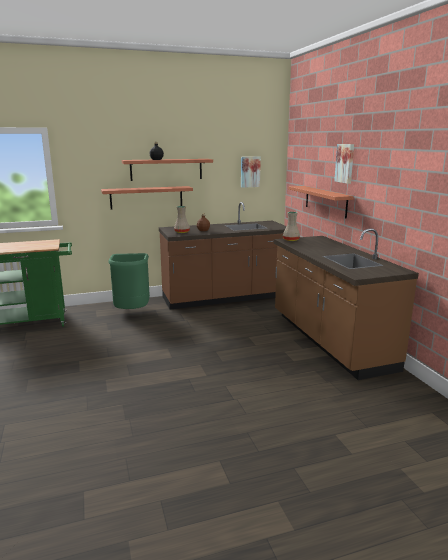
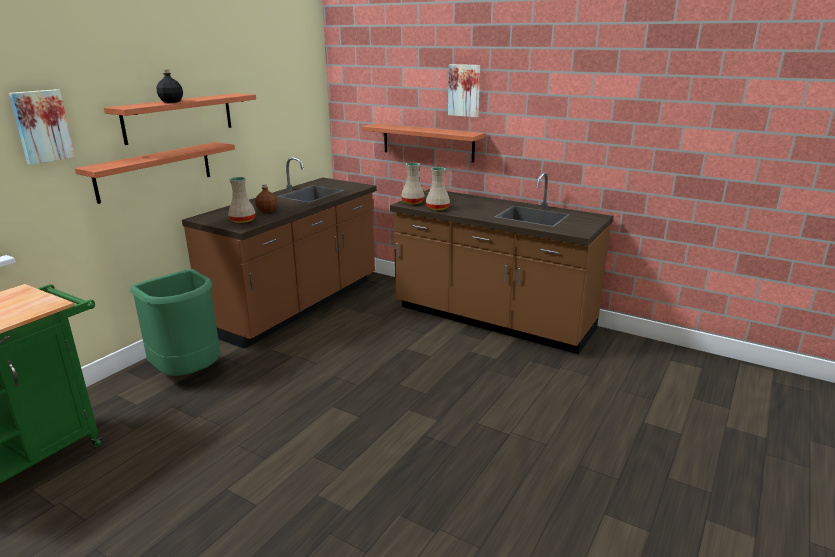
camera: 40 degrees left, 5 degrees up
(250, 171) = (289, 108): picture -> picture (41, 126)
(298, 245) = (438, 208): none -> beige vase

